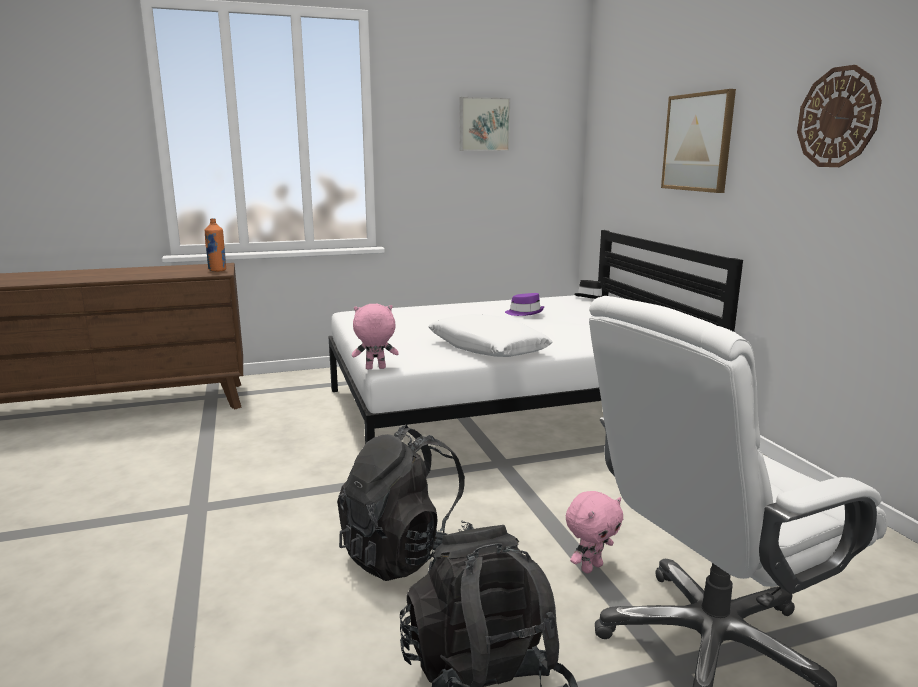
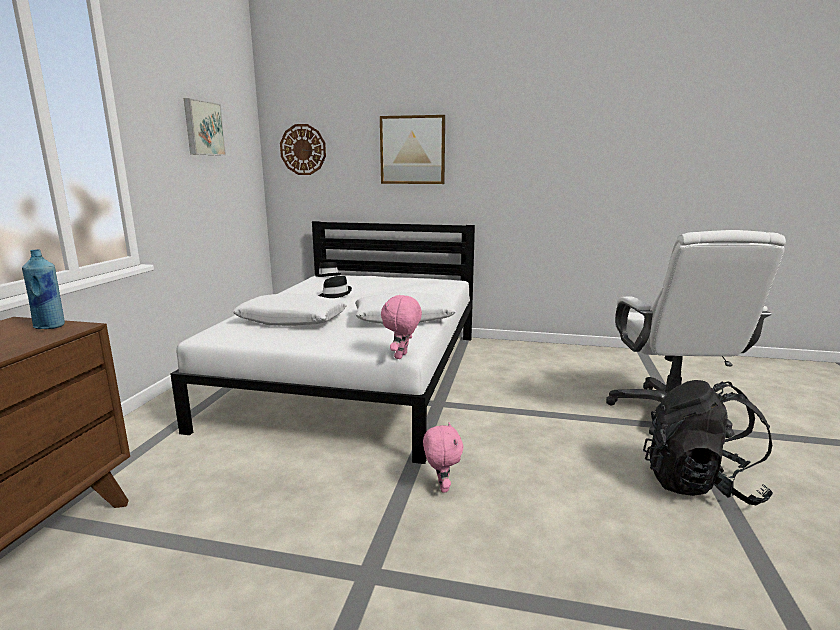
camera: 60 degrees left, 0 degrees up
(217, 270) = (50, 326): orange bottle -> blue bottle
(405, 554) = (538, 473): black backpack -> none
(422, 321) = (291, 320): none -> white pillow
(524, 312) = (335, 294): purple hat -> black hat
(591, 567) = (589, 417): pink plush toy -> pink plush toy (441, 487)
(838, 117) = (530, 137): wall clock -> wall clock (303, 149)

